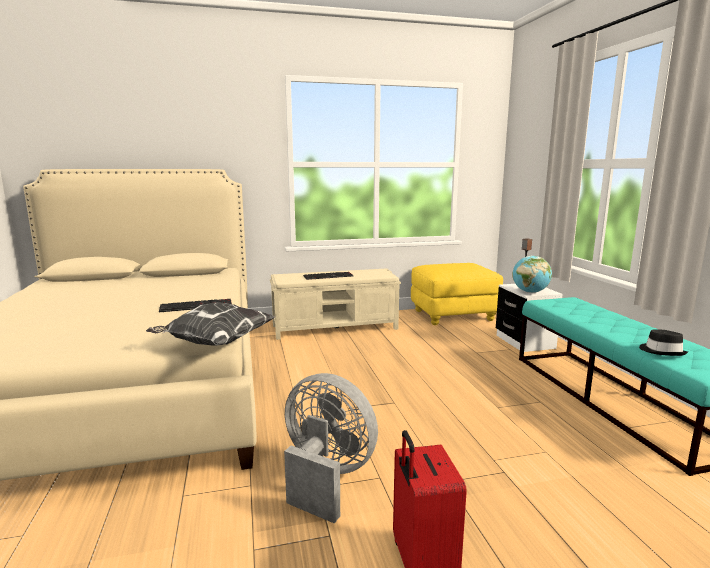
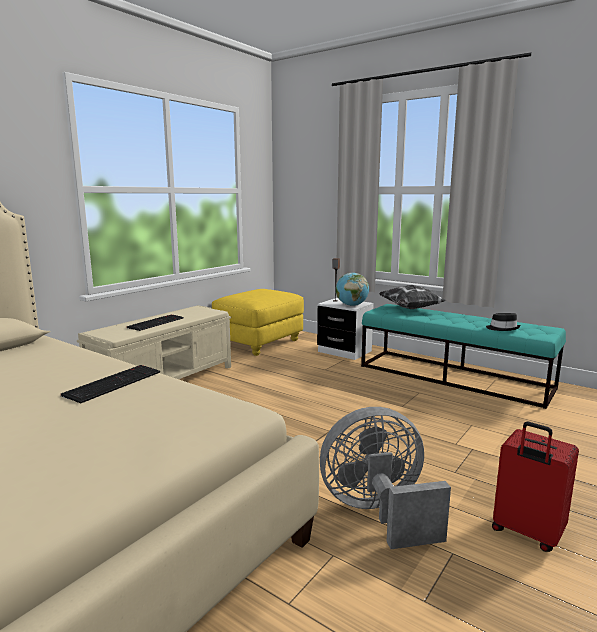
camera: 40 degrees left, 0 degrees up
(214, 343) = (246, 412): pillow -> pillow (410, 309)

